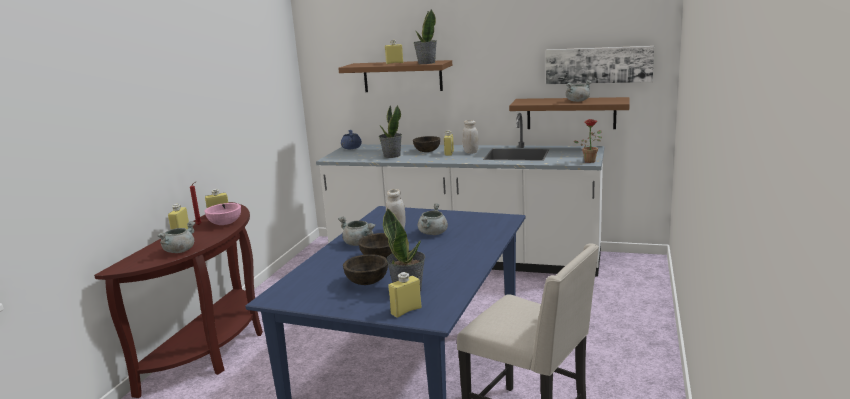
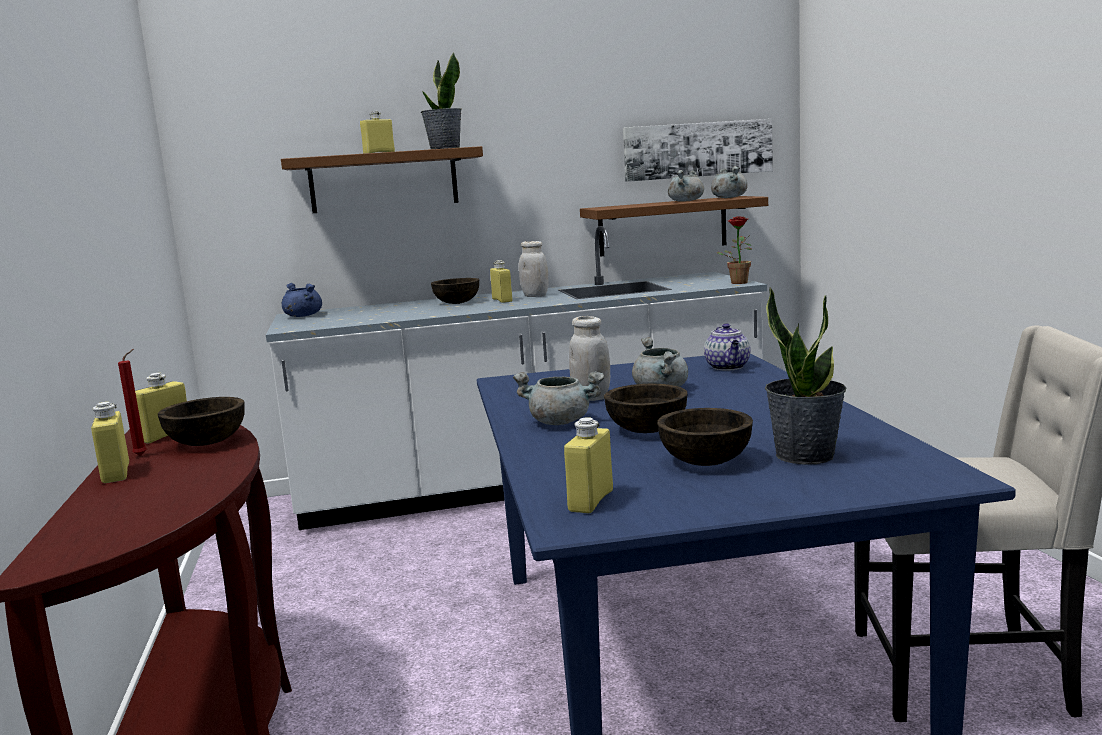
camera: 30 degrees left, 5 degrees down
(179, 251) = (177, 500): grey cooking pot -> grey cooking pot (728, 198)
(225, 223) = (207, 442): pink bowl -> brown bowl
(391, 156) = (405, 313): potted plant -> none
(406, 311) = (878, 479): yellow bottle -> yellow bottle (591, 501)
(490, 225) = (728, 367): none -> teapot

